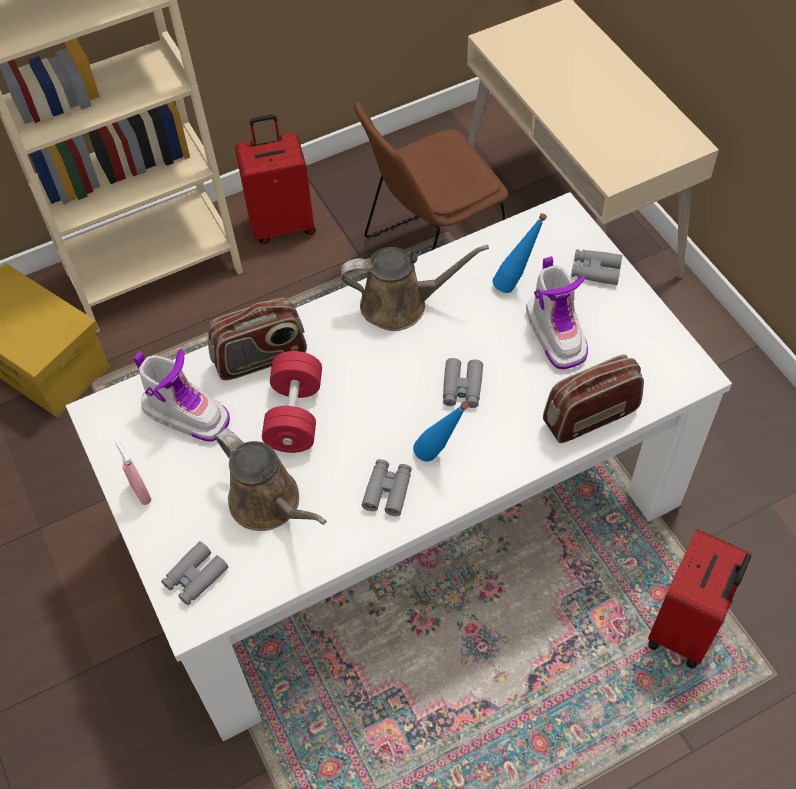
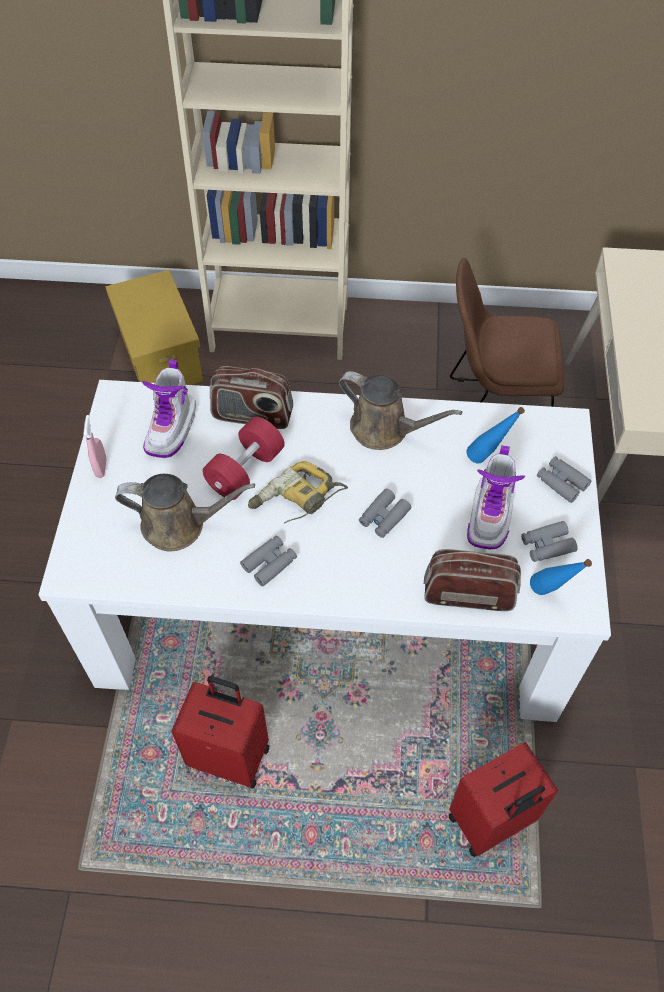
camera: 30 degrees right, 0 degrees up
(186, 414) = (172, 428): boot -> boot turned 45 degrees clockwise
(195, 577) = (92, 547): grey binoculars -> grey binoculars (547, 545)
(269, 504) = (179, 525): brown watering can -> brown watering can turned 75 degrees counterclockwise
(282, 224) = (395, 338): red suitcase -> red suitcase (230, 755)
(368, 417) = (296, 500): none -> power drill
(439, 455) = (327, 559): blue bottle -> blue bottle (550, 594)

